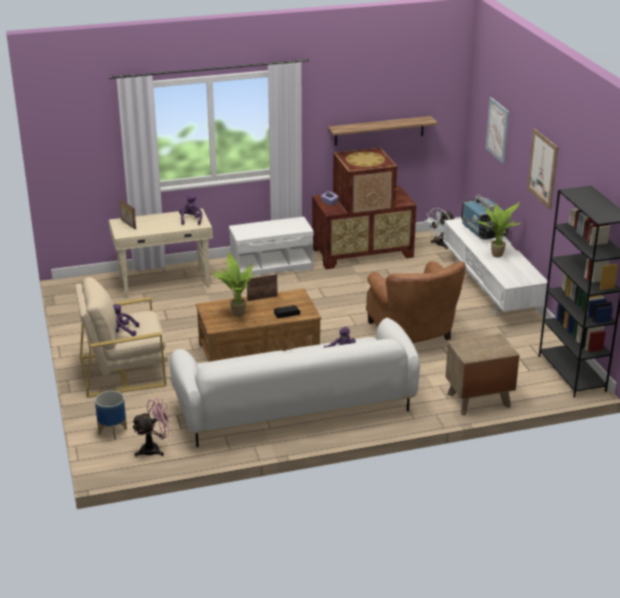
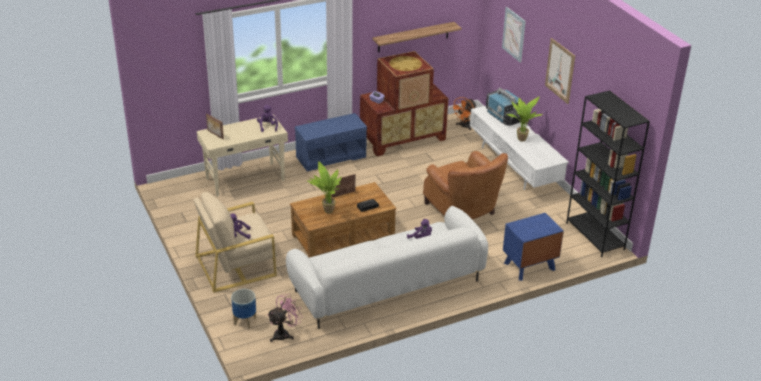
camera: 10 degrees left, 5 degrees up
(272, 266) = (331, 156): white bench -> blue bench
(440, 245) = (464, 126): white fan -> orange fan
(478, 400) = (529, 266): brown nightstand -> blue nightstand

